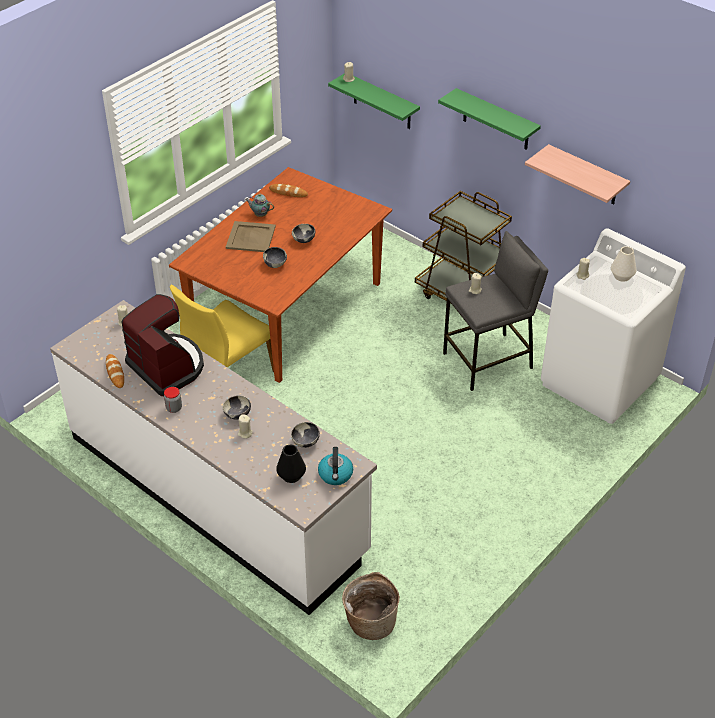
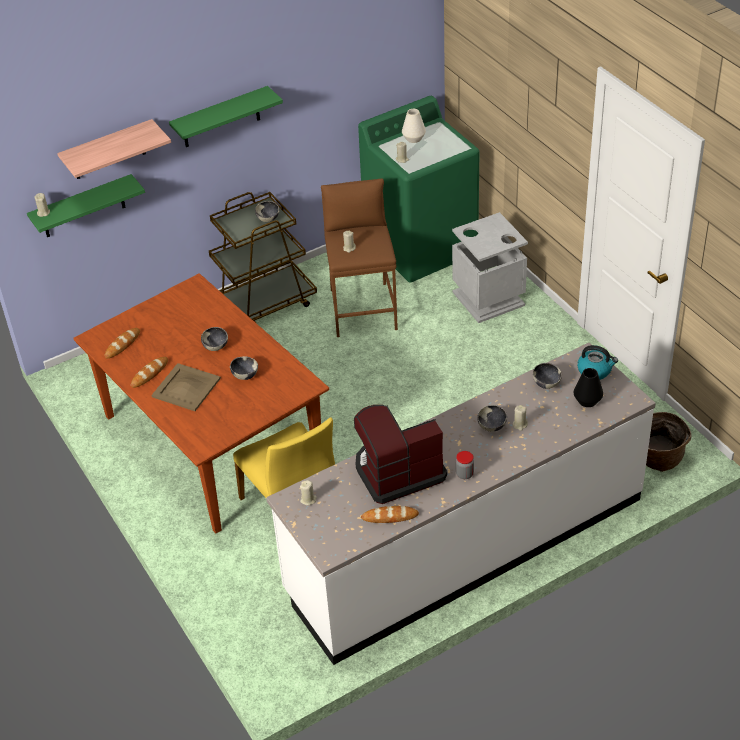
camera: 70 degrees left, 0 degrees up
(260, 215) = (150, 374): teapot -> bread
(478, 227) = (268, 219): none -> bowl
(488, 361) = (363, 309): grey stool -> brown stool
(547, 447) = (489, 299): none -> grey trash can
(586, 176) = (322, 95): shelf -> shelf (108, 150)
(600, 382) = (421, 246): white washing machine -> green washing machine

